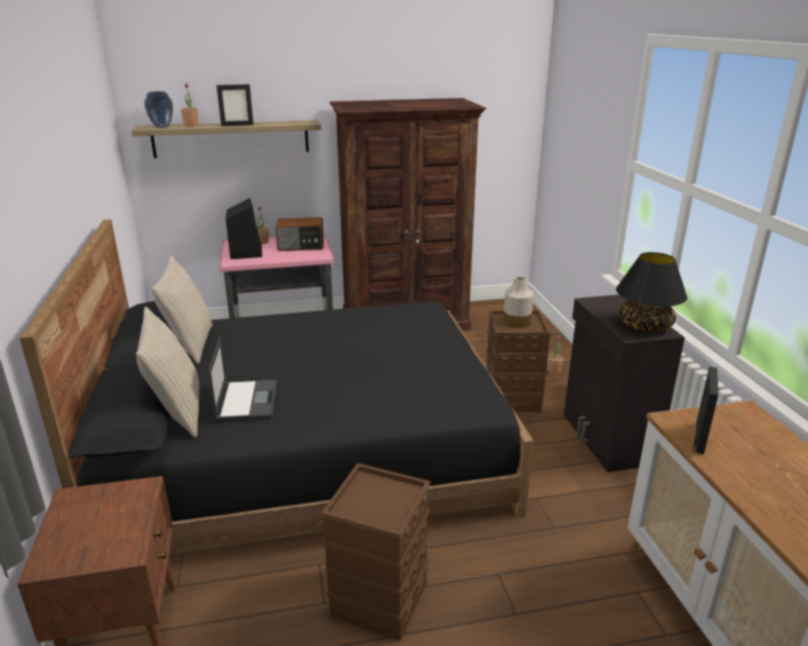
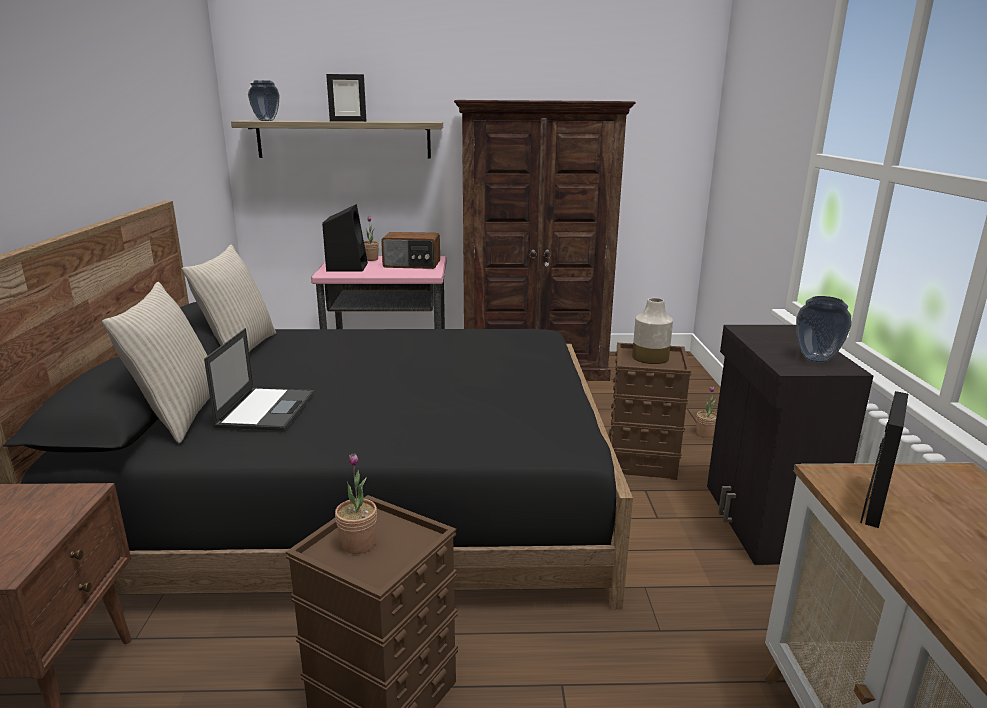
camera: 10 degrees right, 5 degrees down
(191, 125) = (298, 120): potted plant -> potted plant (358, 544)
(644, 325) = (815, 358): black table lamp -> vase

